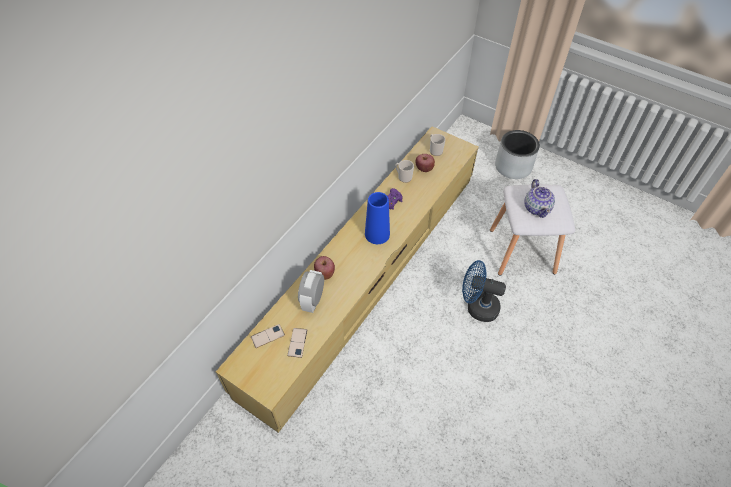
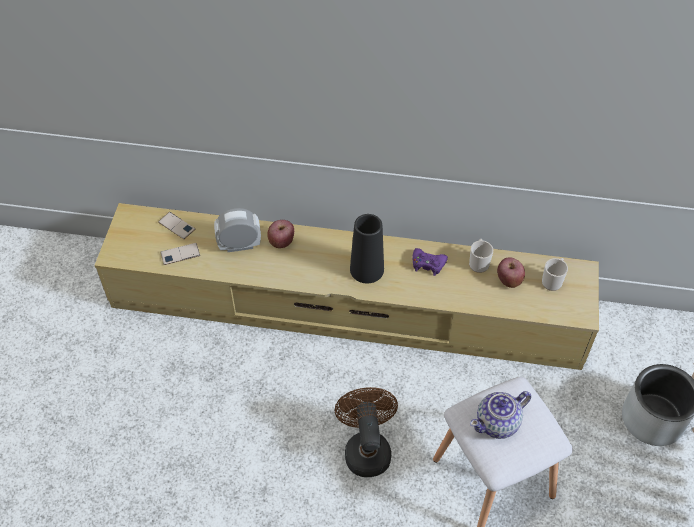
camera: 65 degrees right, 0 degrees up
(377, 234) = (367, 269): blue vase -> black vase
(477, 306) = (366, 448): blue fan -> brown fan

